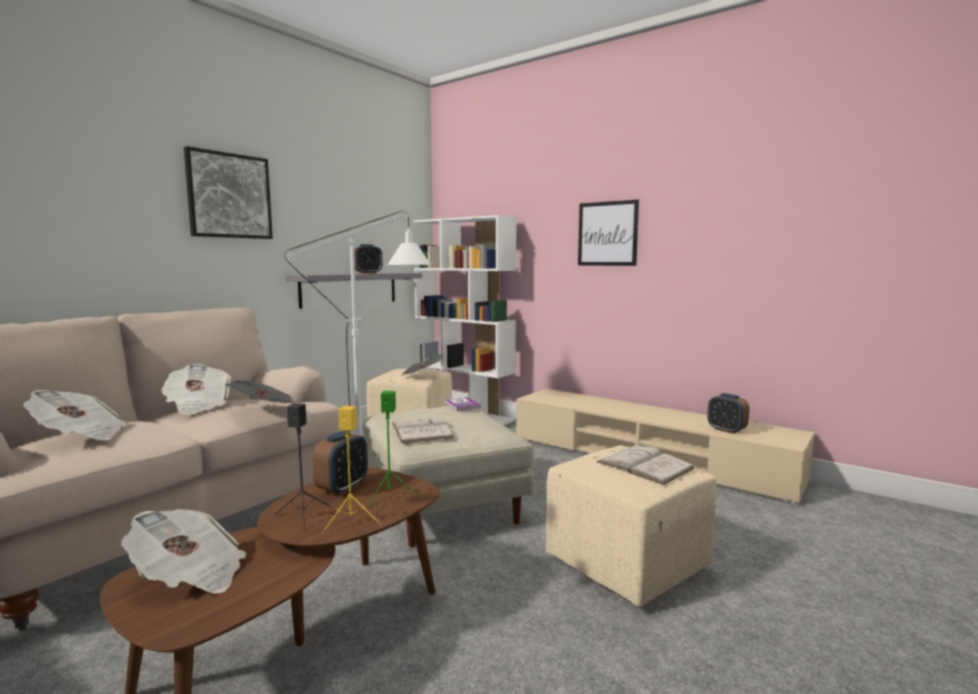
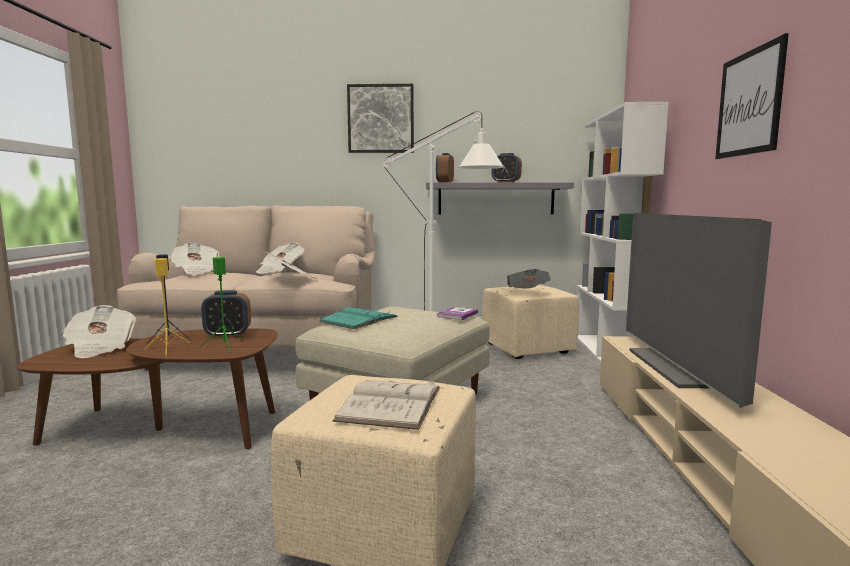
camera: 55 degrees right, 0 degrees up
(421, 430) = (359, 319): white book -> turquoise book
(598, 405) = (680, 368): none -> television
(726, 430) = (795, 460): alarm clock -> alarm clock (444, 182)

